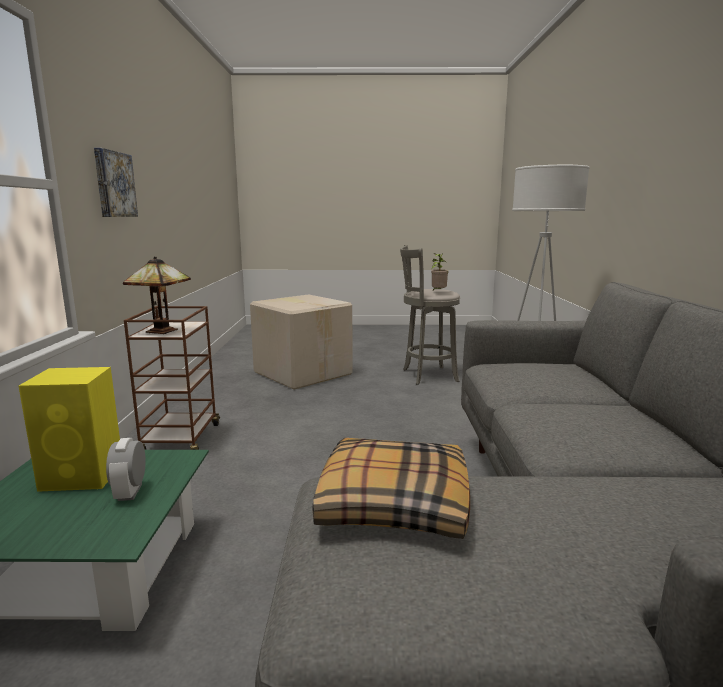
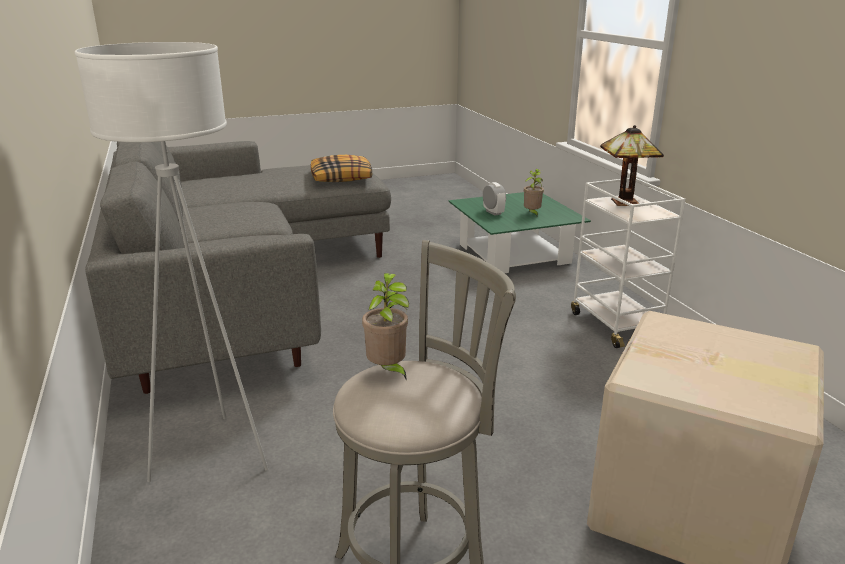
camera: 160 degrees right, 10 degrees up
(84, 476) = (532, 214): yellow speaker -> potted plant
(113, 184) = (753, 50): picture -> none
(181, 440) = (616, 324): brown cart -> white cart

